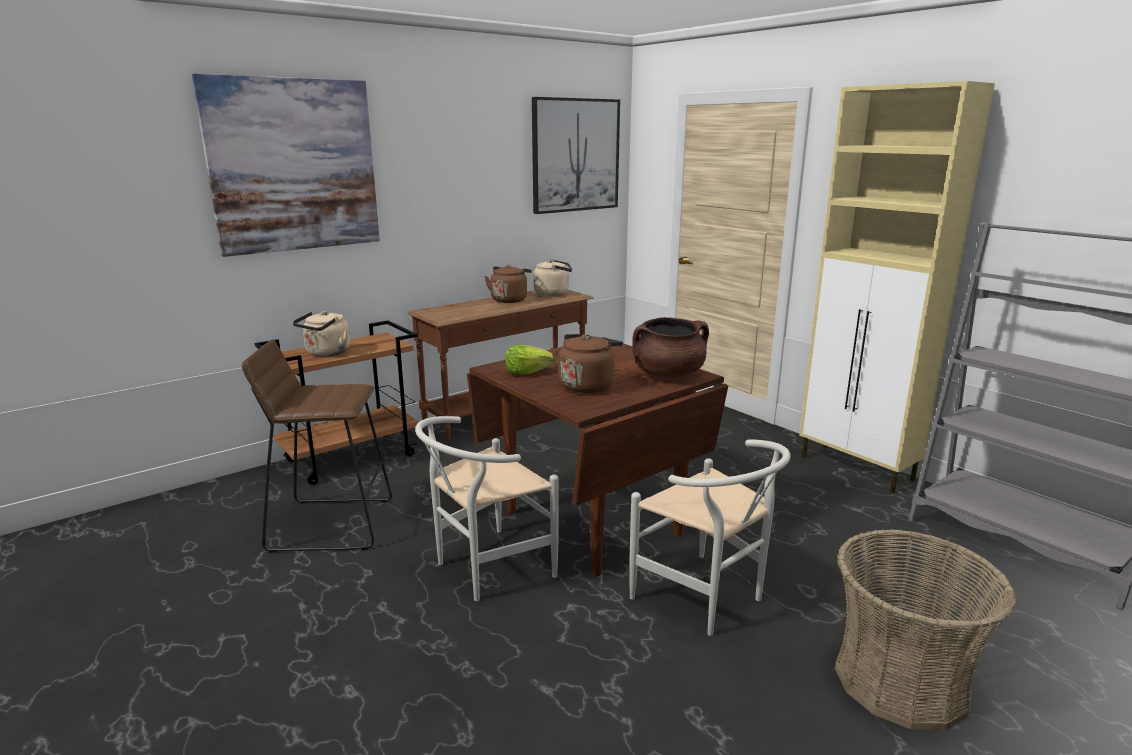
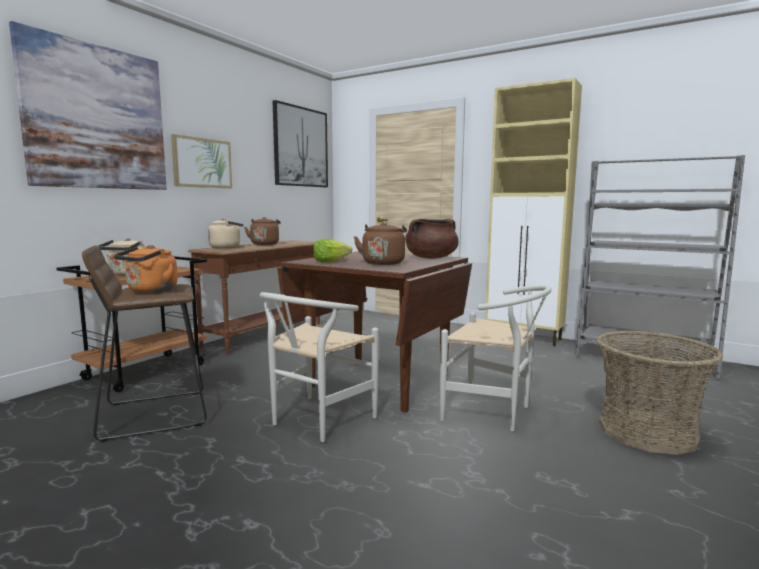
camera: 20 degrees left, 10 degrees down
(319, 398) = (150, 291): none -> orange kettle
(427, 200) = (202, 163): none -> picture
(553, 293) = (294, 242): beige kettle -> beige kettle (227, 247)

